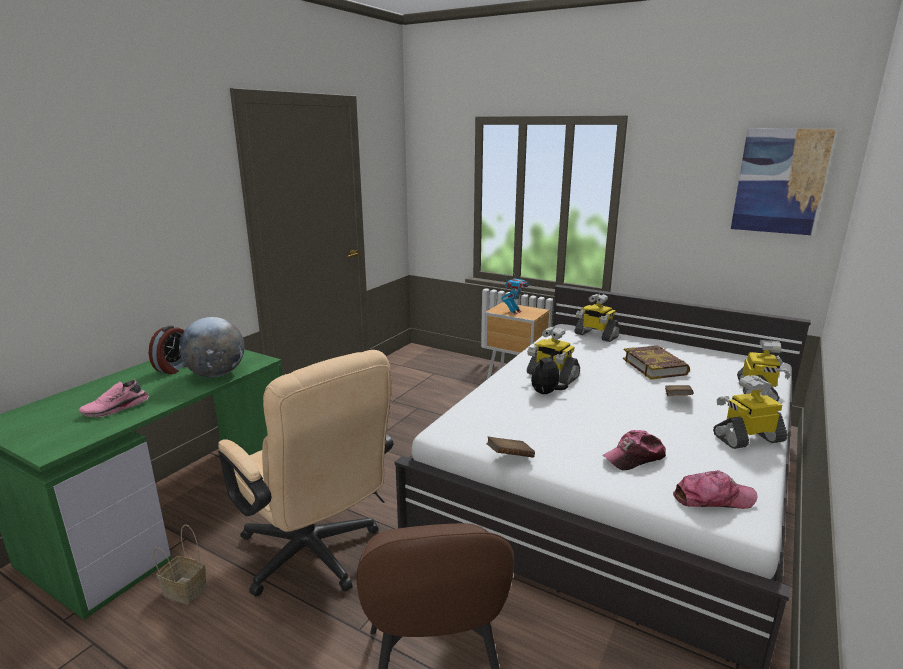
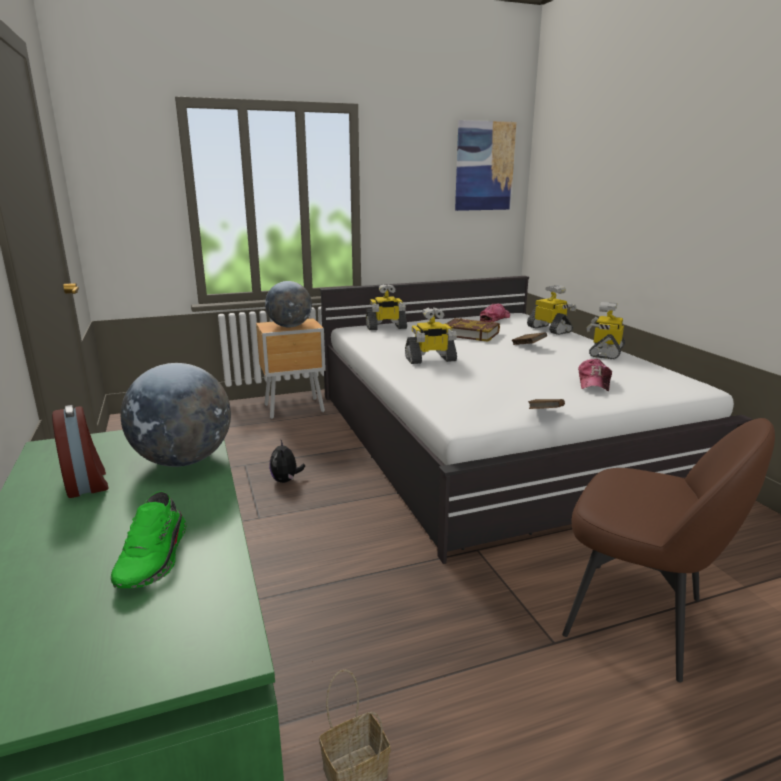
camera: 50 degrees left, 0 degrees up
(116, 409) = (155, 557): pink shoe -> green shoe
(315, 557) = (415, 630): beige office chair -> none
(514, 312) = (290, 326): toy robot -> globe
(546, 393) = (457, 371): plush toy -> plush toy (286, 480)
(713, 498) = (668, 384): cap -> cap (494, 318)

